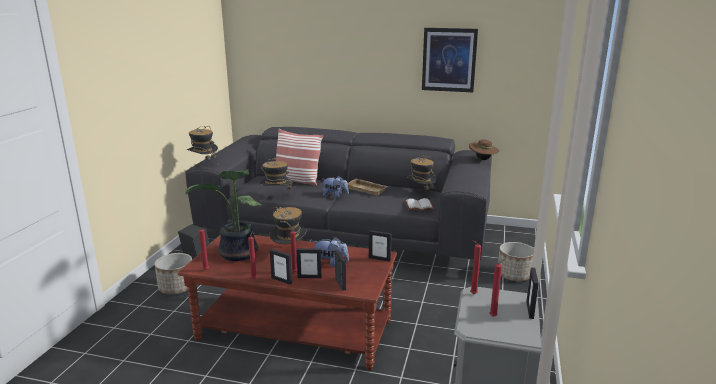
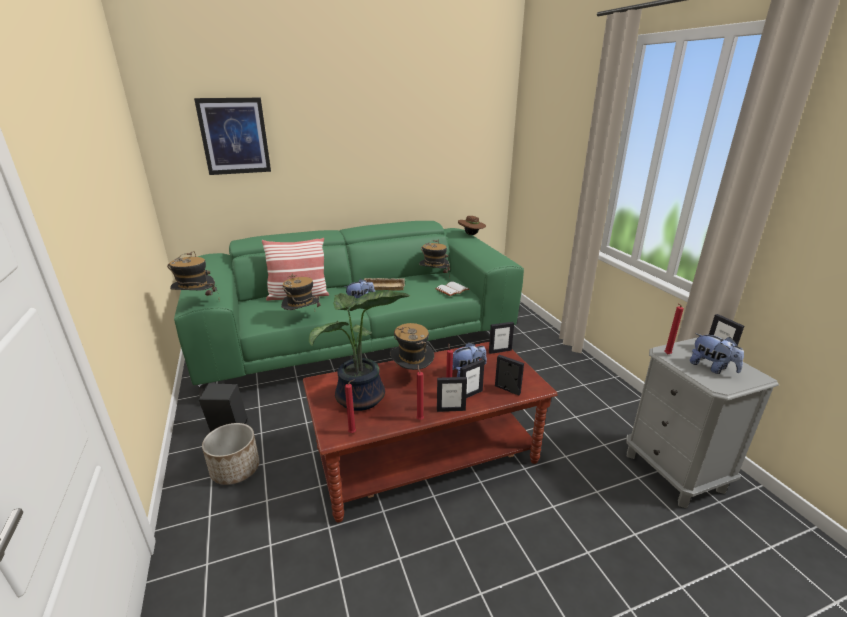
camera: 35 degrees left, 5 degrees up
(345, 235) = (358, 340): grey sofa -> green sofa
(449, 60) = (419, 141): picture -> picture (234, 136)
(494, 316) = (712, 368): red candle -> plush toy
(514, 275) = (530, 330): planter -> none

